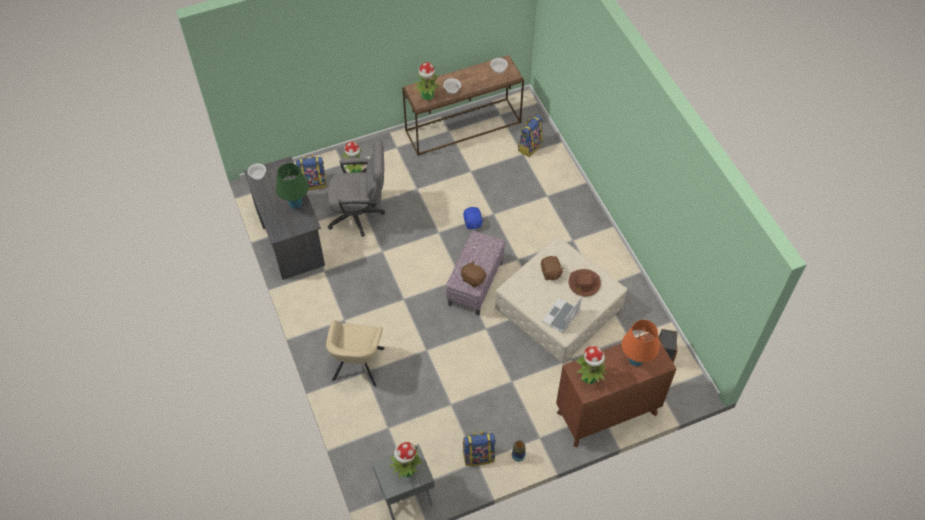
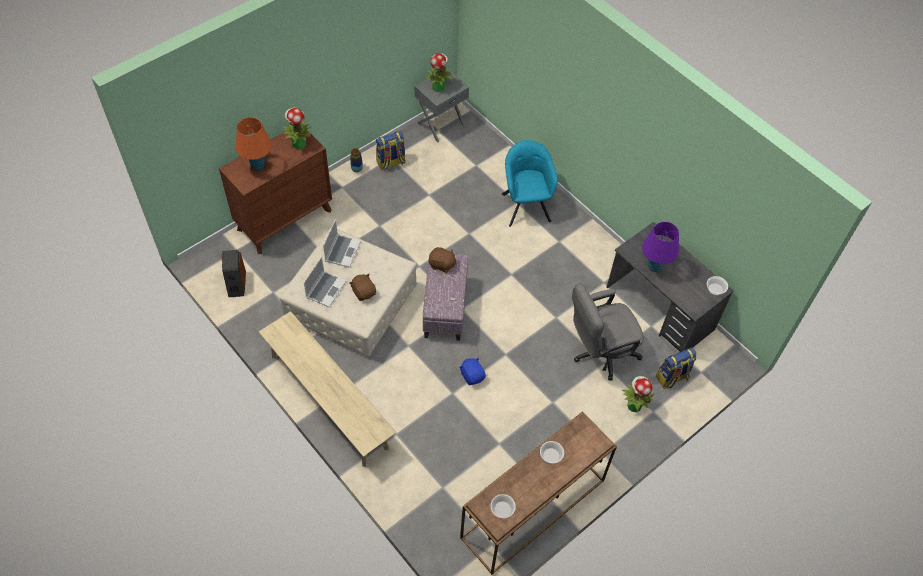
camera: 160 degrees right, 0 degrees up
(296, 204) = (654, 267): green table lamp -> purple table lamp
(358, 366) = (525, 205): beige armchair -> turquoise armchair
(427, 96) = (577, 436): potted plant -> none
(529, 146) = (437, 502): backpack -> none
(584, 284) = (326, 289): brown hat -> laptop
(595, 232) = (328, 401): none -> beige bench

